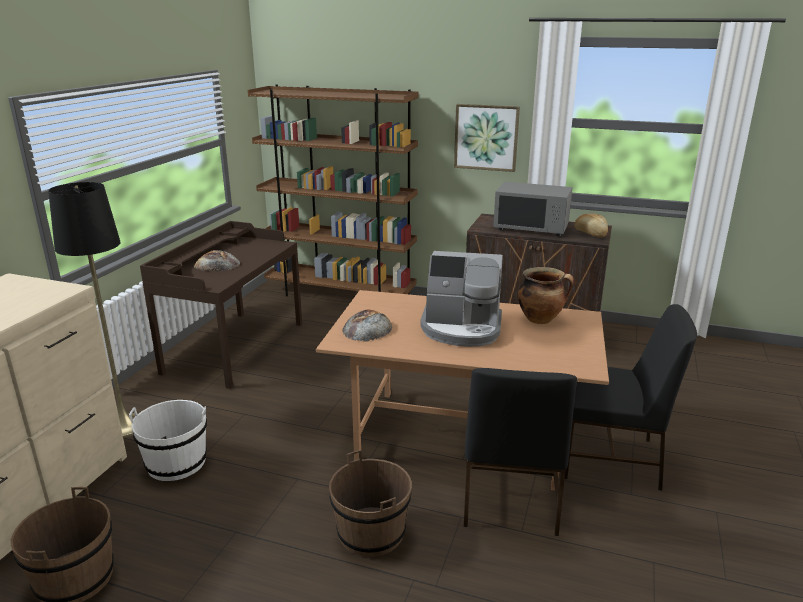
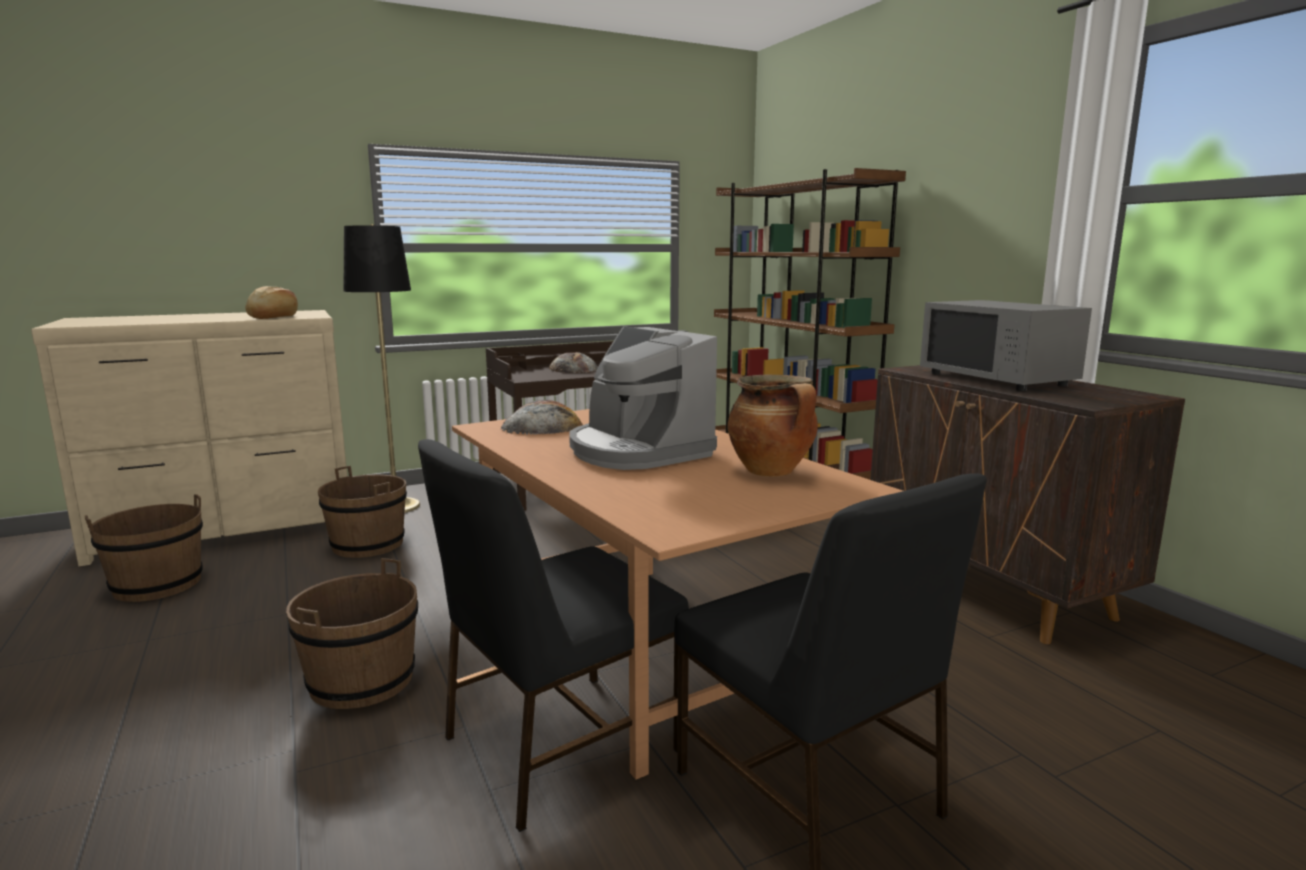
camera: 45 degrees right, 10 degrees down
(176, 462) = (368, 545): white bucket -> brown bucket
(486, 137) = (994, 236): picture -> none
(590, 233) = (1098, 397): bread -> bread (274, 317)

